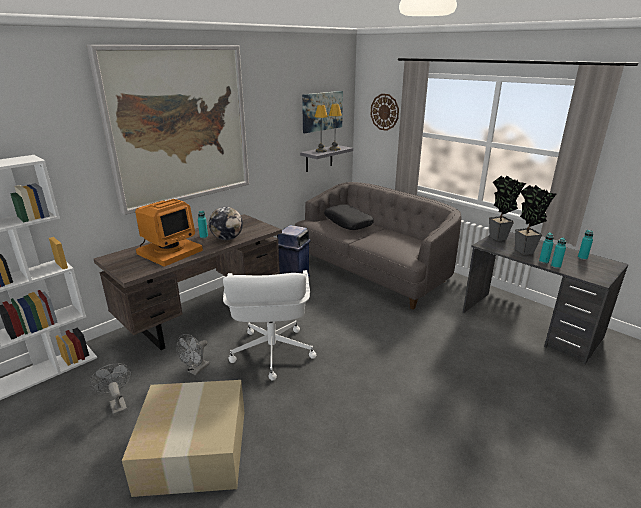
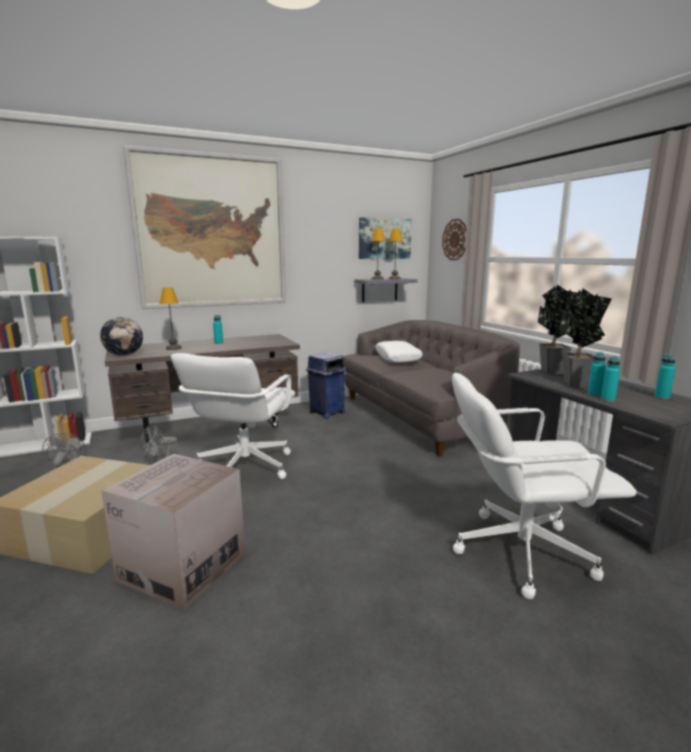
camera: 20 degrees right, 10 degrees down
(169, 251) = (173, 348): monitor -> table lamp
(227, 238) = (237, 345): globe -> globe (124, 355)
(304, 460) = (182, 566): none -> cardboard box
(348, 222) = (398, 358): black pillow -> white pillow
(515, 381) = (520, 551): none -> white office chair

